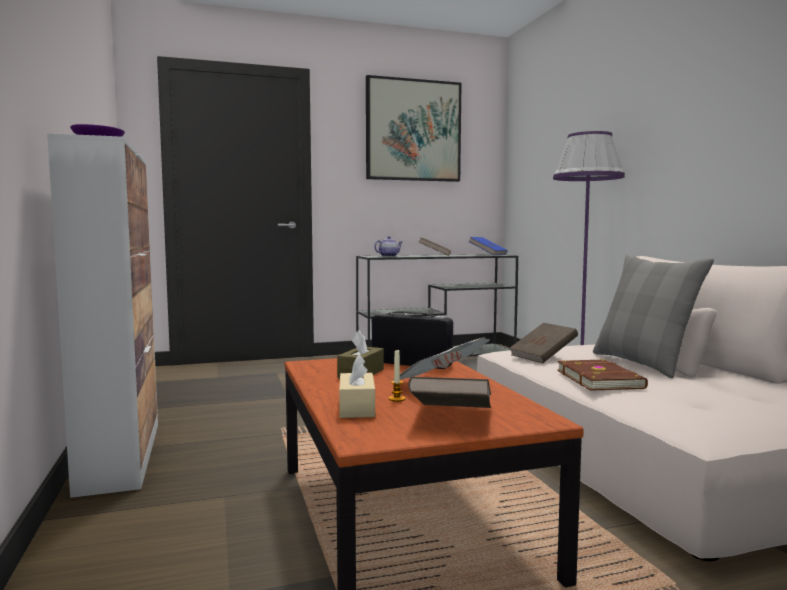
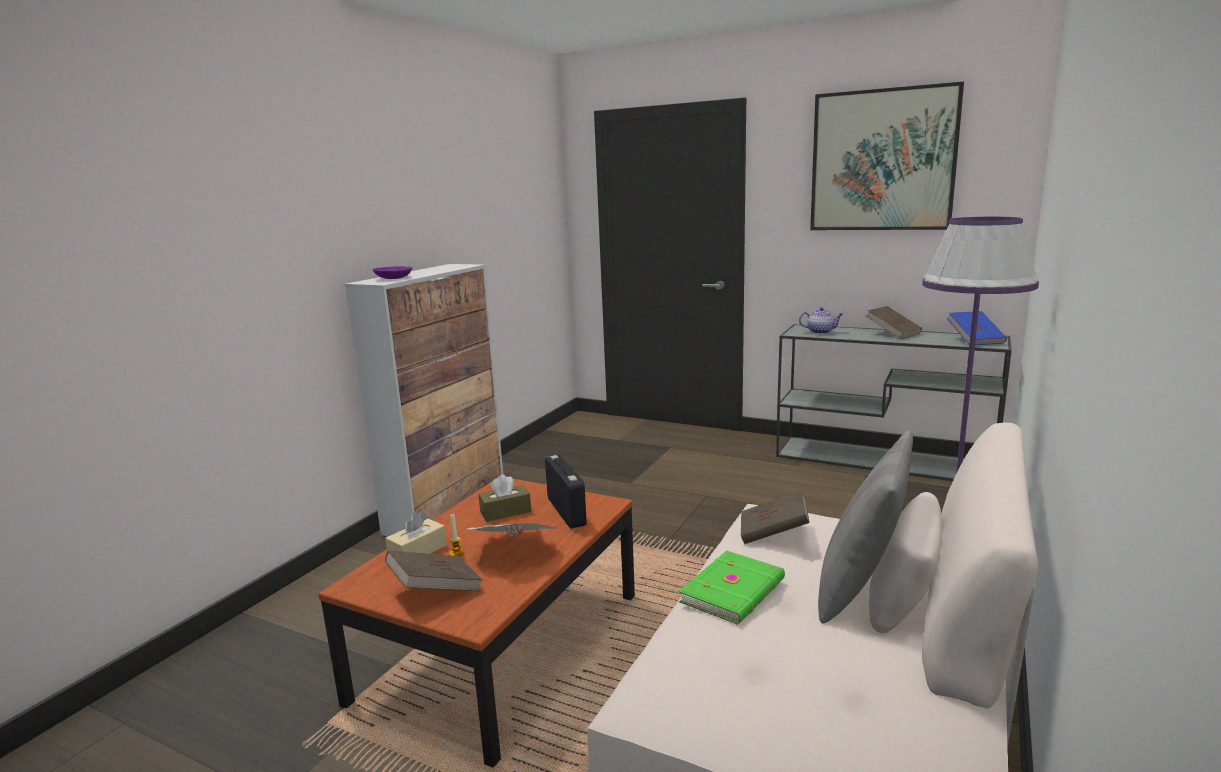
camera: 45 degrees right, 10 degrees up
(600, 379) = (734, 591): brown book -> green book

